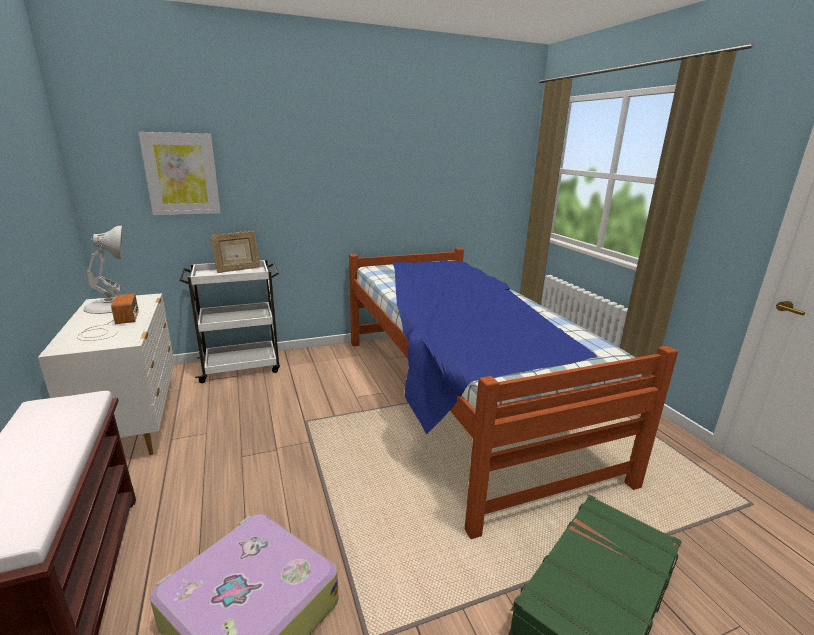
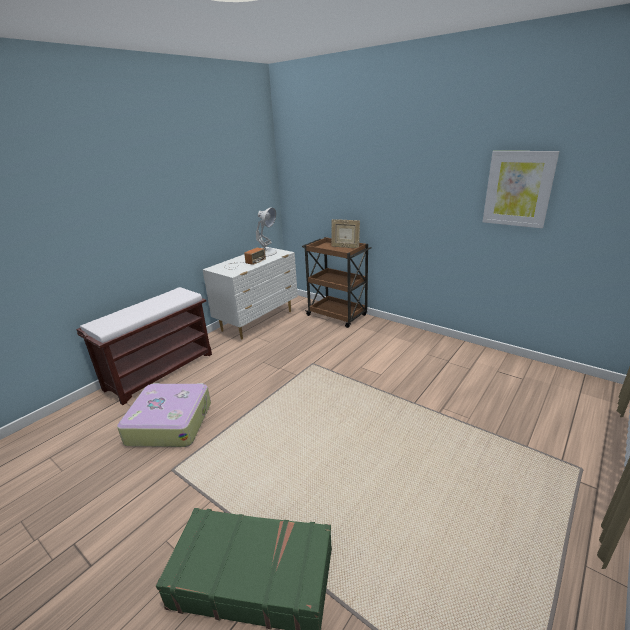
camera: 60 degrees right, 5 degrees up
(182, 174) = (326, 175): picture -> picture (518, 189)
(242, 367) = (337, 315): white cart -> brown cart
(458, 398) = (423, 412): bed -> none

